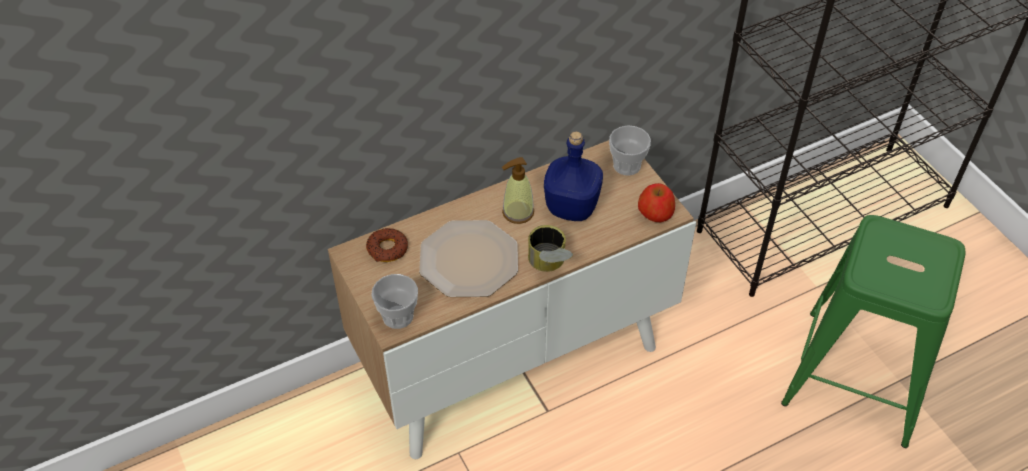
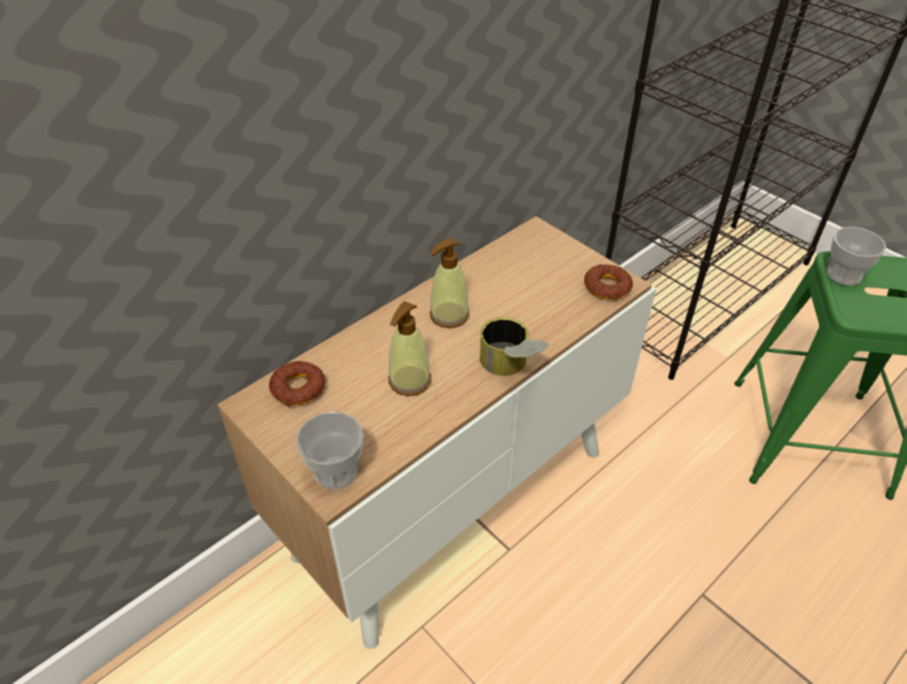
camera: 15 degrees left, 5 degrees down
(470, 260) = (409, 381): plate -> soap dispenser
(573, 207) = (511, 298): blue bottle -> none
(627, 165) = (553, 245): cup -> cup (843, 275)
(655, 213) = (607, 287): apple -> donut

